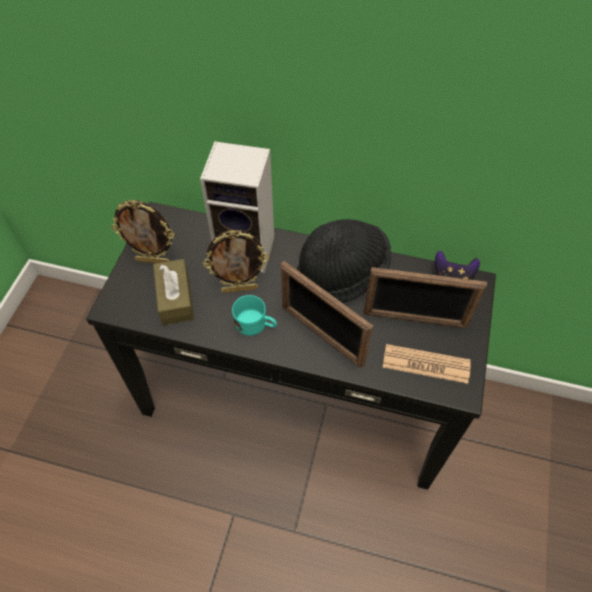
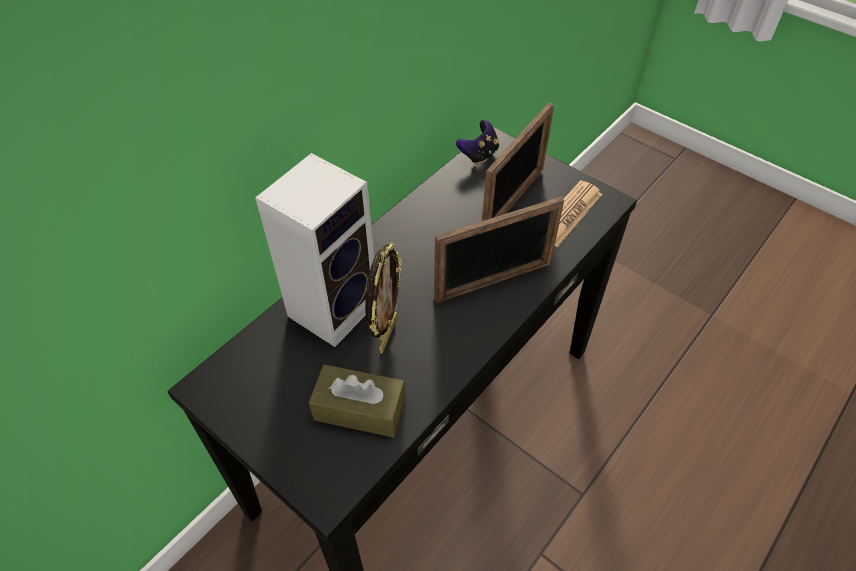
camera: 65 degrees left, 5 degrees down
(153, 260) = (280, 416): picture frame -> none
(256, 324) = (447, 336): turquoise mug -> none
(341, 274) = (423, 235): black hat -> none

